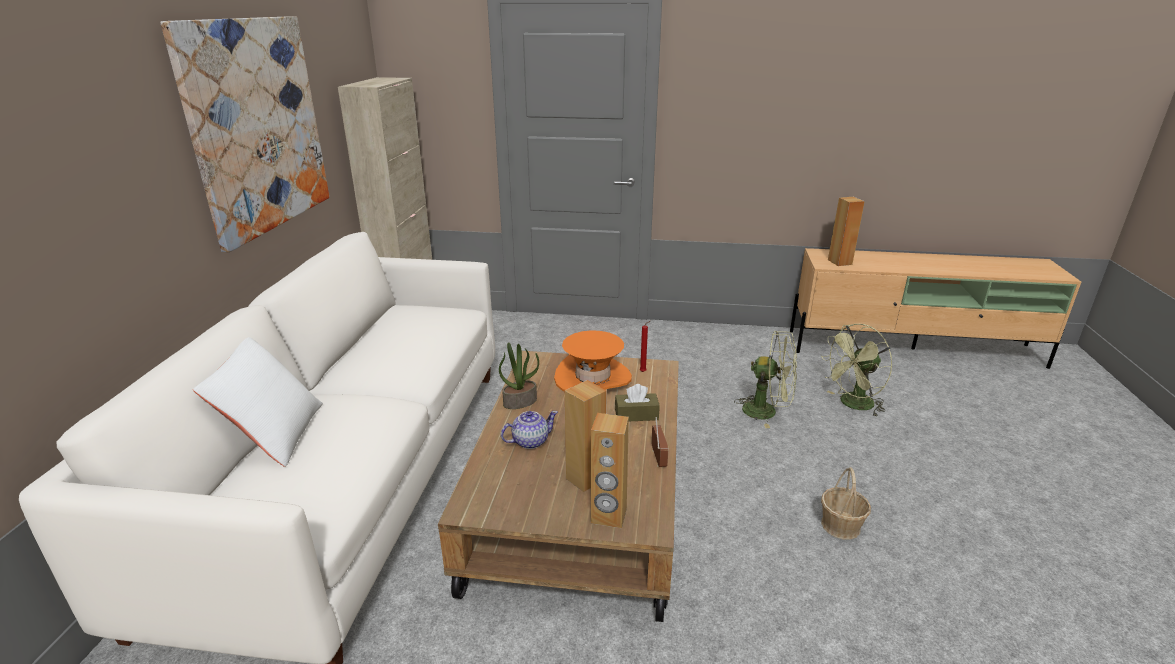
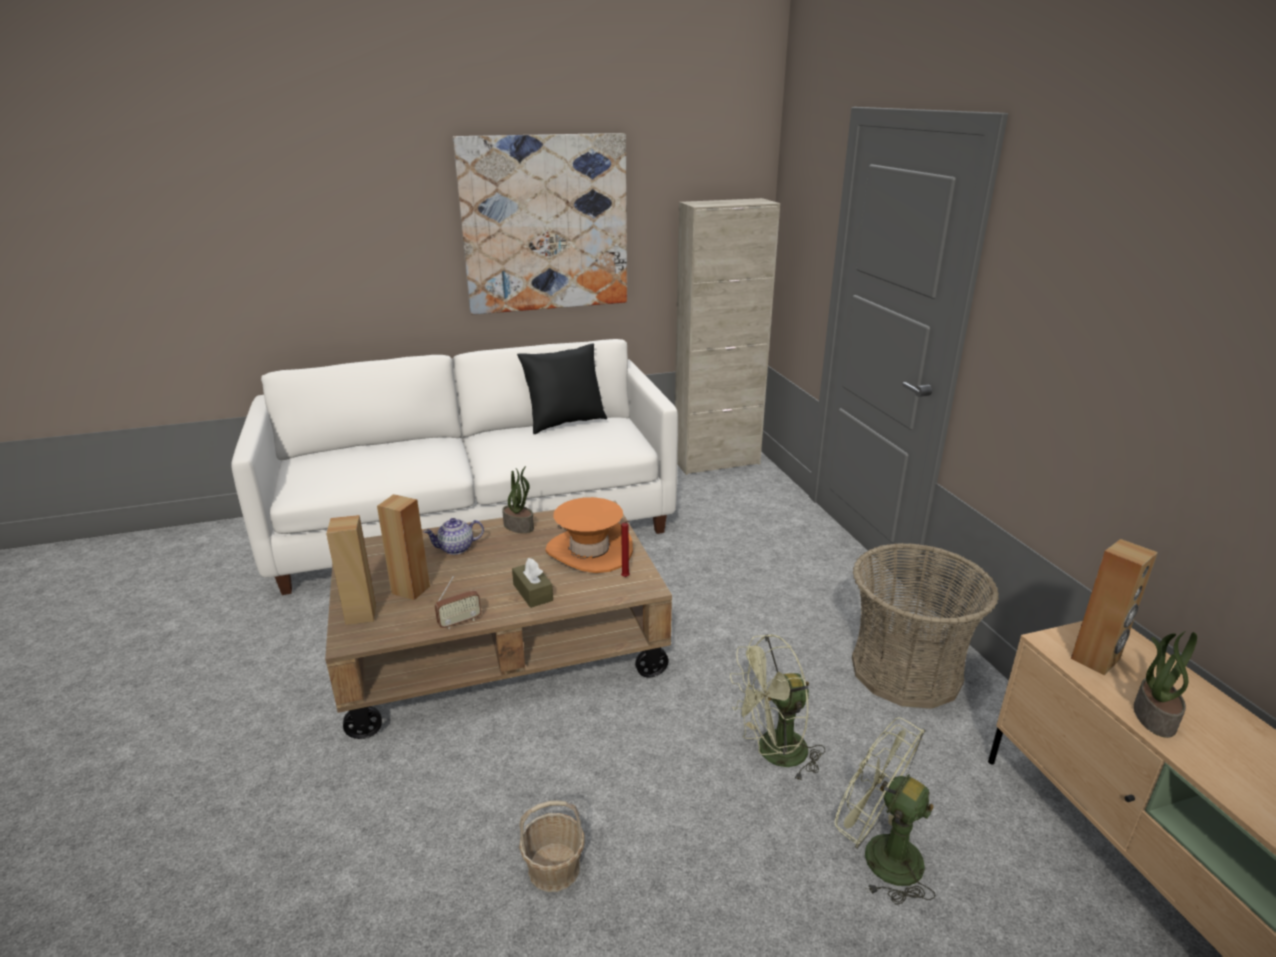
camera: 65 degrees right, 0 degrees up
(274, 434) = (387, 443): white pillow -> none
(376, 327) = (565, 423): none -> black pillow
(530, 441) = (456, 548): teapot -> teapot turned 120 degrees clockwise
(717, 347) = (906, 670): none -> basket
(767, 411) = (773, 753): green fan -> green fan turned 75 degrees clockwise
(883, 266) = (1153, 716): none -> potted plant

